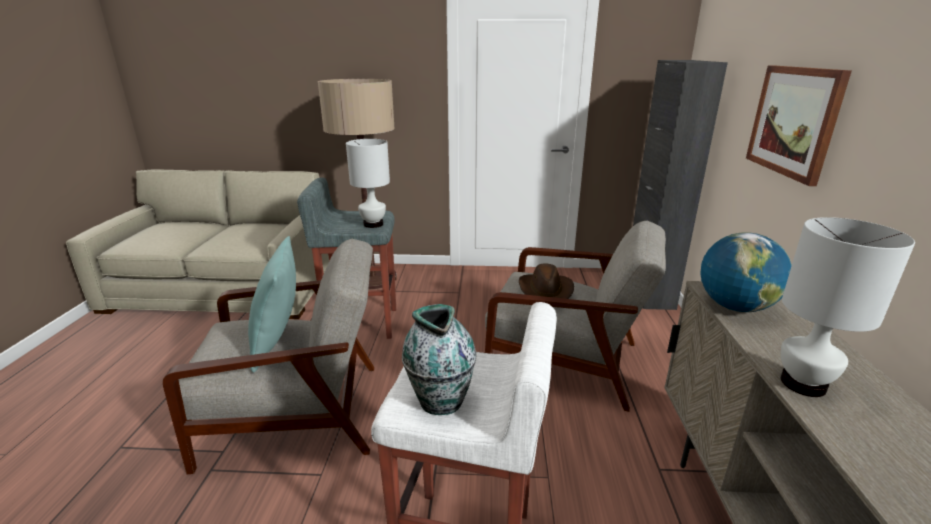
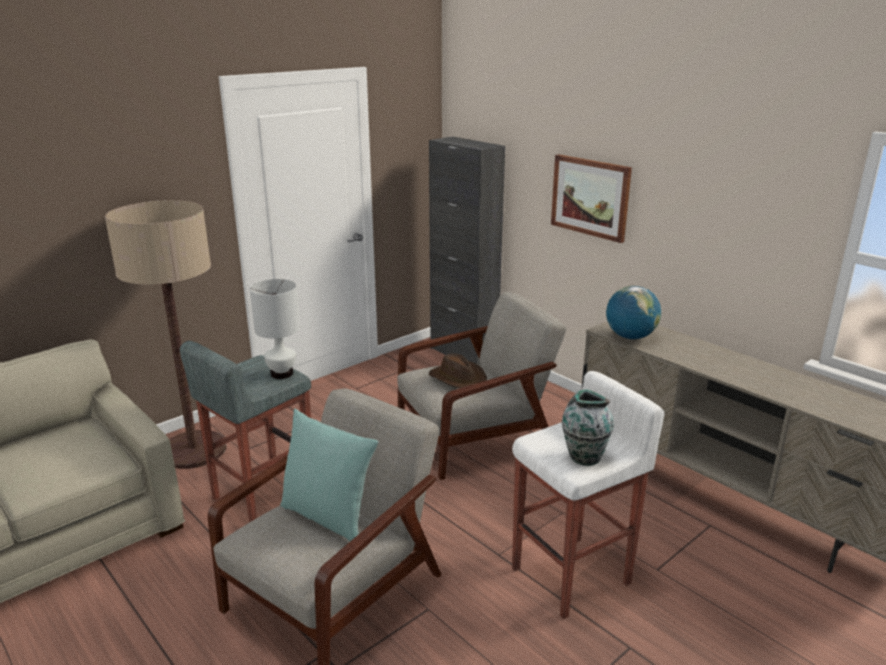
camera: 45 degrees left, 0 degrees up
(802, 384) = (704, 365): white table lamp -> none

